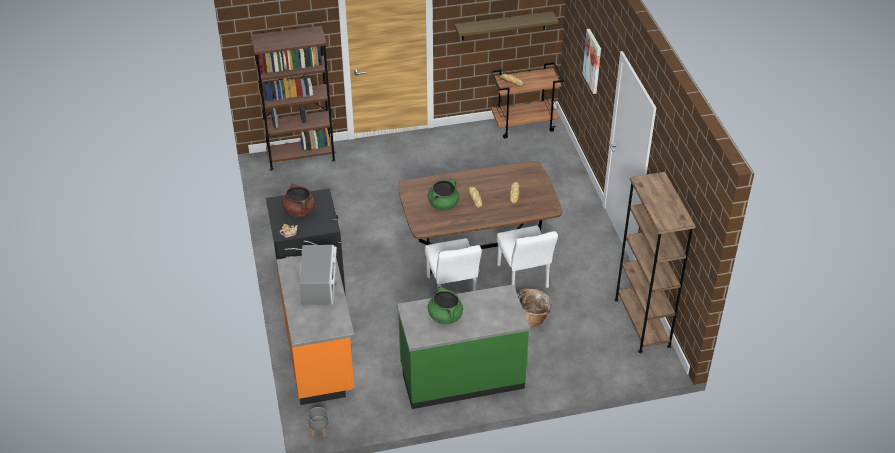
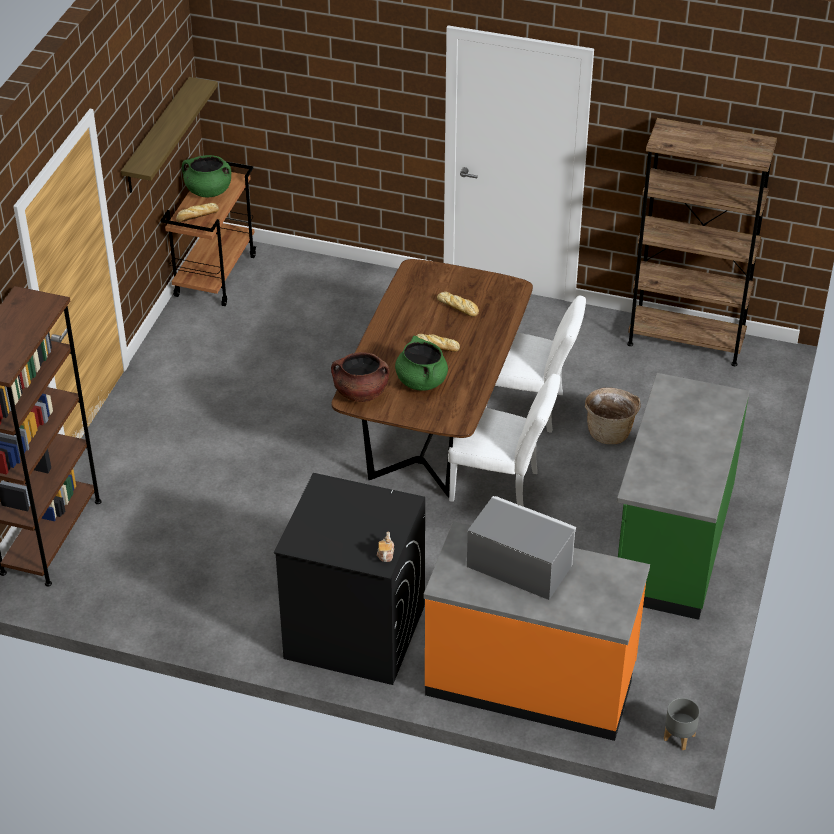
camera: 60 degrees left, 0 degrees up
(299, 211) = (339, 524): brown cooking pot -> brown cooking pot (361, 392)
(445, 316) = (676, 459): green cooking pot -> green cooking pot (208, 191)
(593, 61) = (342, 90): picture -> none

